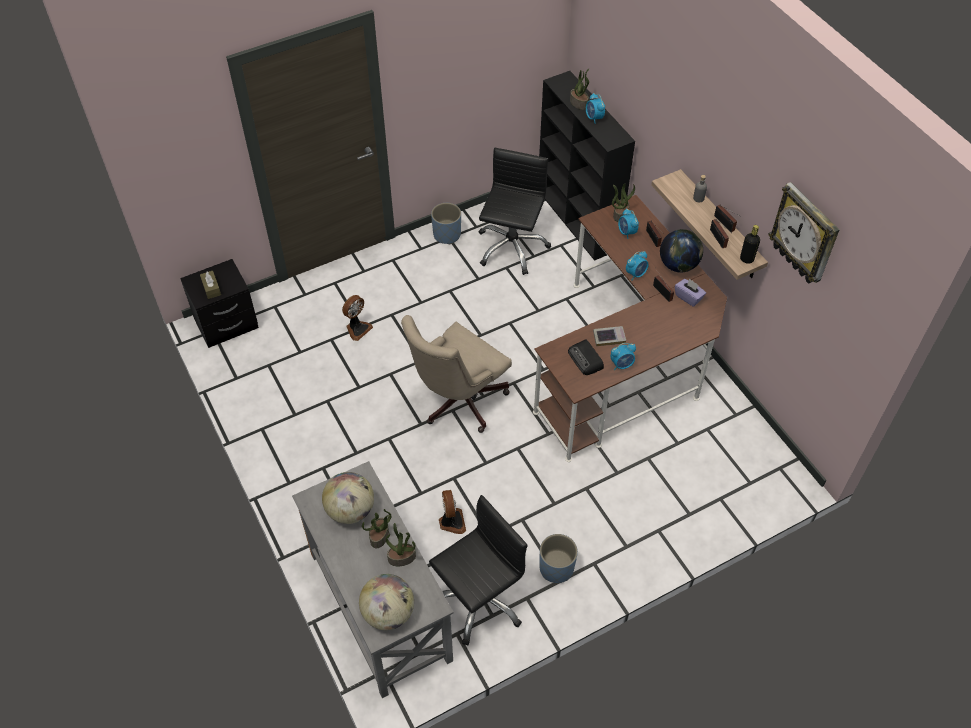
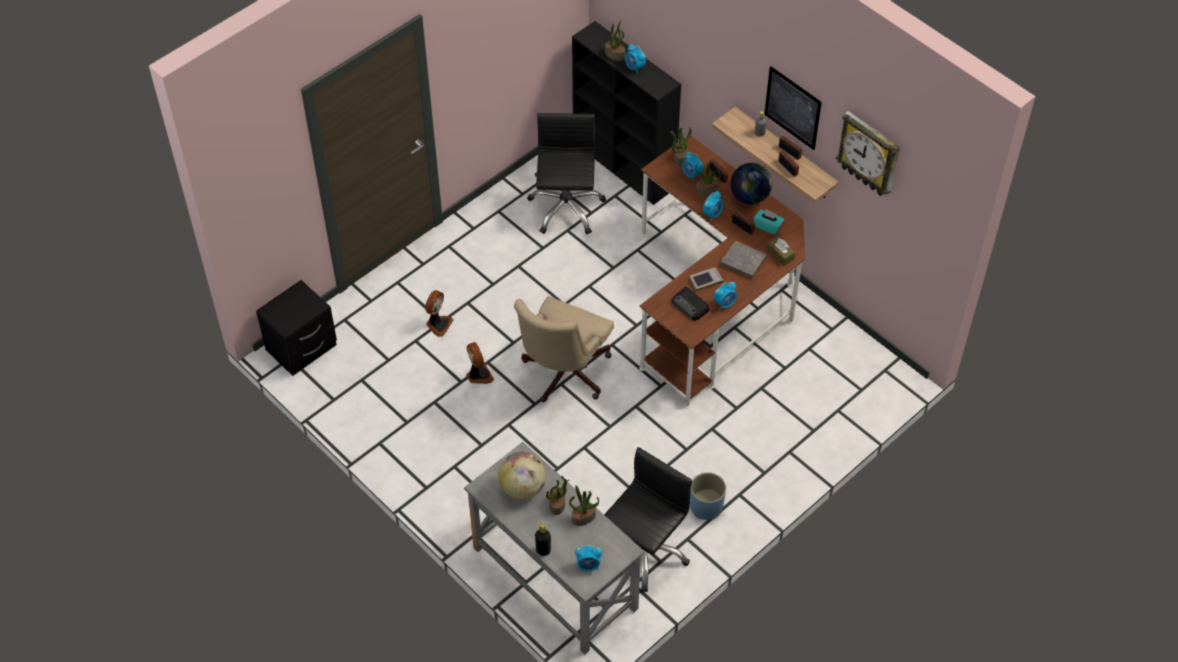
camera: 15 degrees left, 0 degrees up
(211, 288) = (292, 314): brown tissue box -> brown tissue box (780, 254)
(388, 613) = (588, 565): globe -> alarm clock
(447, 235) = (495, 208): blue planter -> none
(451, 522) = (595, 488): fan -> fan (478, 375)
(637, 250) = (706, 190): none -> potted plant
(653, 327) = (743, 262): none -> grey book
(688, 297) = (768, 226): purple tissue box -> turquoise tissue box
(735, 174) = (793, 108): none -> picture
(746, 259) = (819, 182): black bottle -> black bottle (543, 550)

